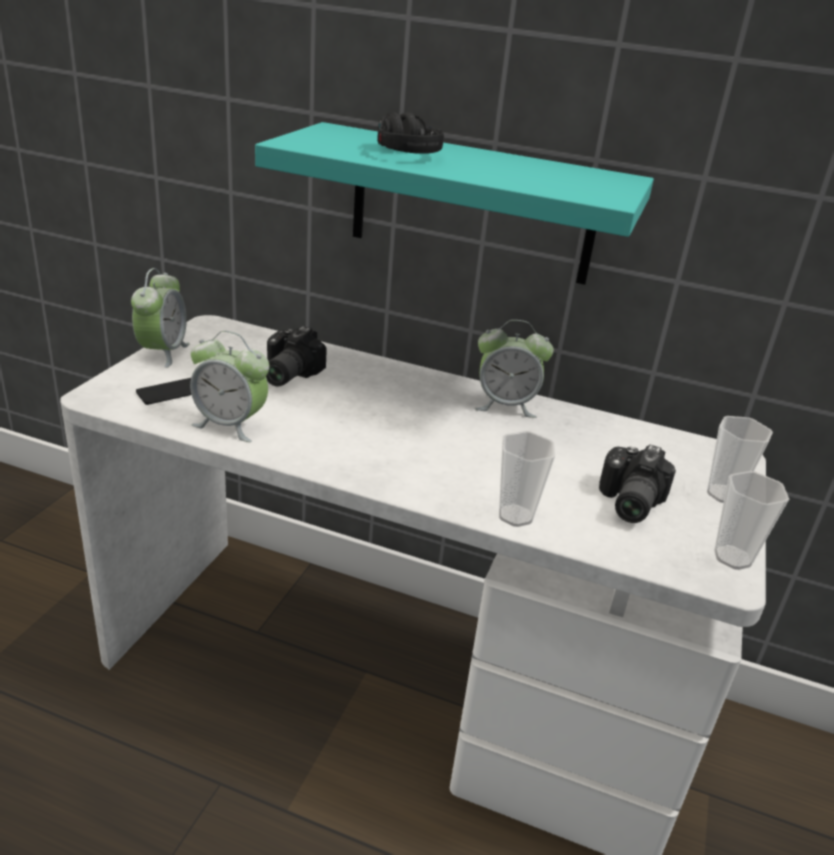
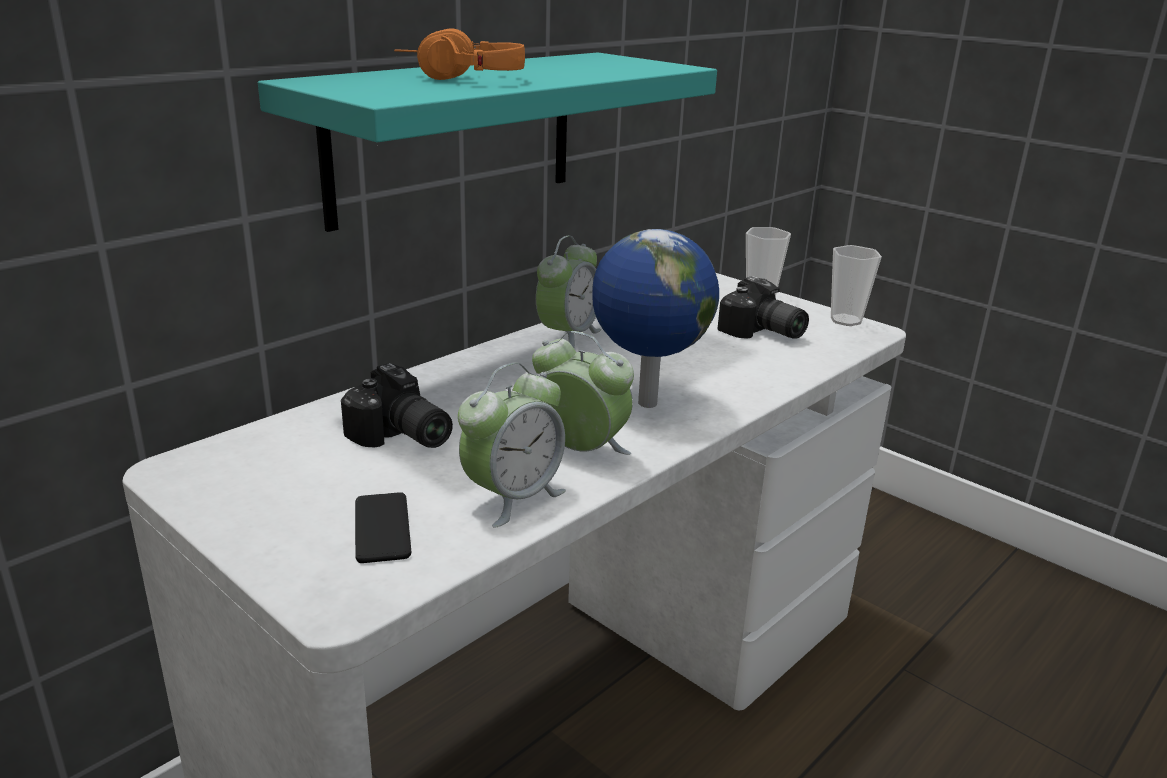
camera: 65 degrees left, 5 degrees down
(163, 352) = (237, 523): alarm clock -> alarm clock (580, 451)
(401, 151) = (459, 78): black headphones -> orange headphones
(409, 456) = (645, 404): none -> globe
(515, 516) = (770, 380): cup -> none

